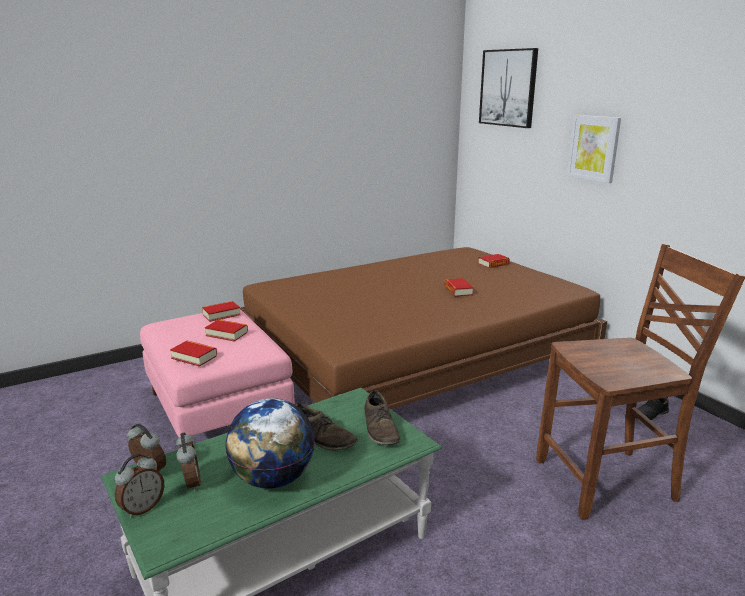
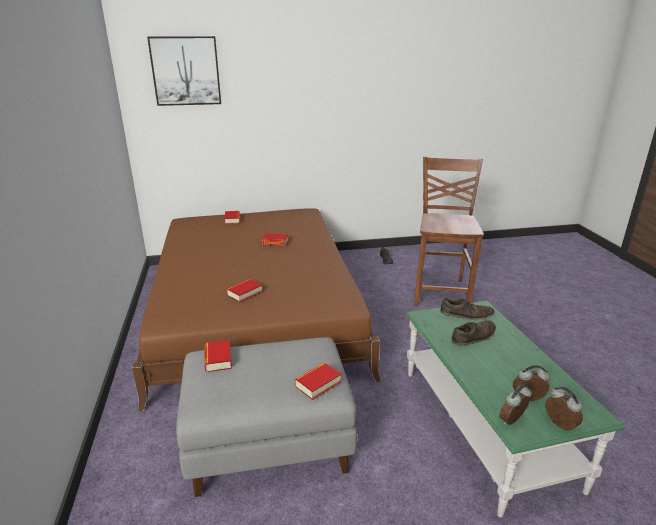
camera: 70 degrees left, 5 degrees up
(219, 411) = (270, 441): pink ottoman -> grey ottoman
(227, 334) = (274, 360): book -> book (245, 293)
(272, 479) = (522, 363): globe -> none
(594, 148) = (287, 111): picture -> none

